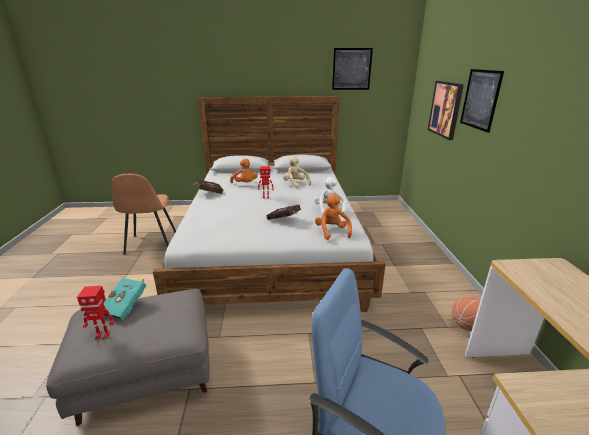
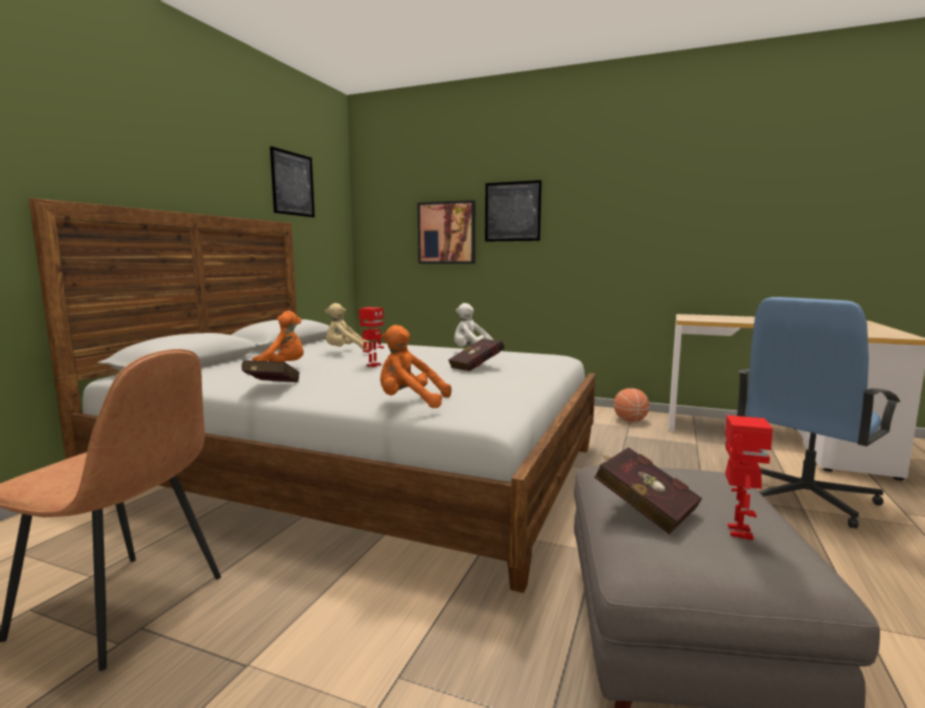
camera: 65 degrees left, 15 degrees down
(127, 306) = (642, 509): turquoise book -> red book
(332, 232) = (537, 359): orange plush toy -> orange plush toy (409, 402)

